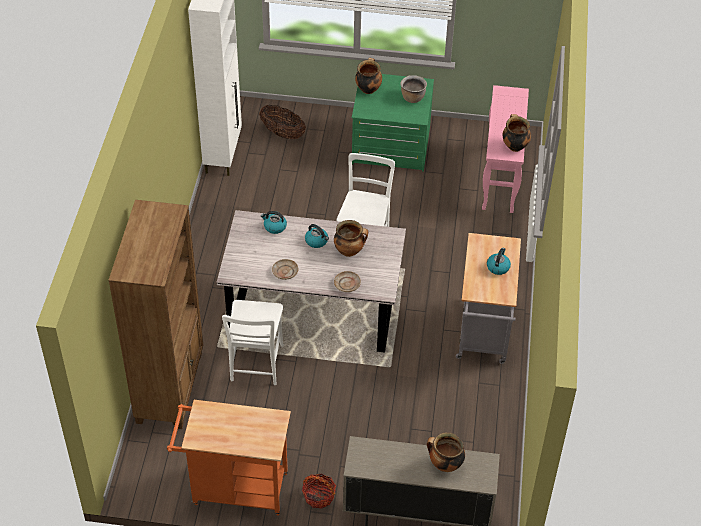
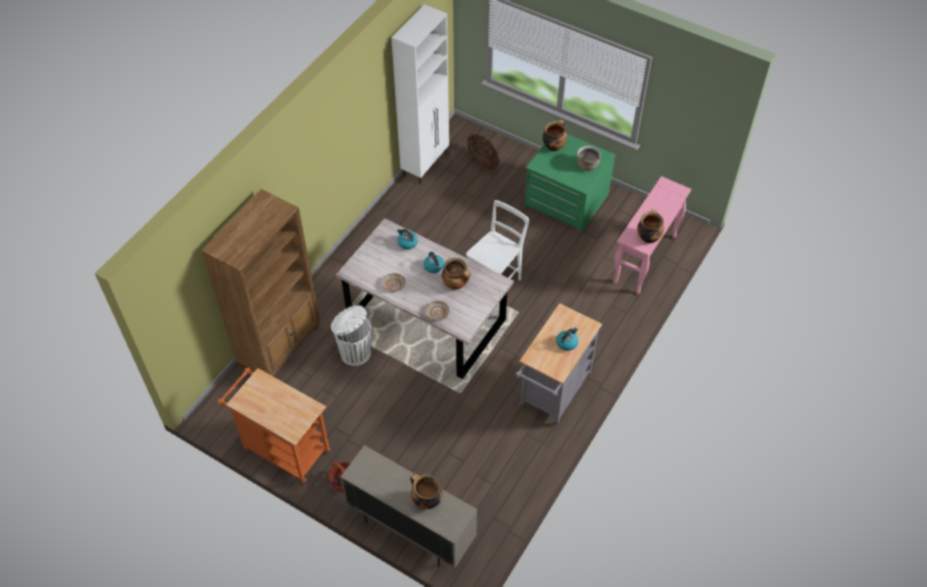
camera: 25 degrees right, 5 degrees up
(256, 366) = (354, 352): white chair -> white trash can

